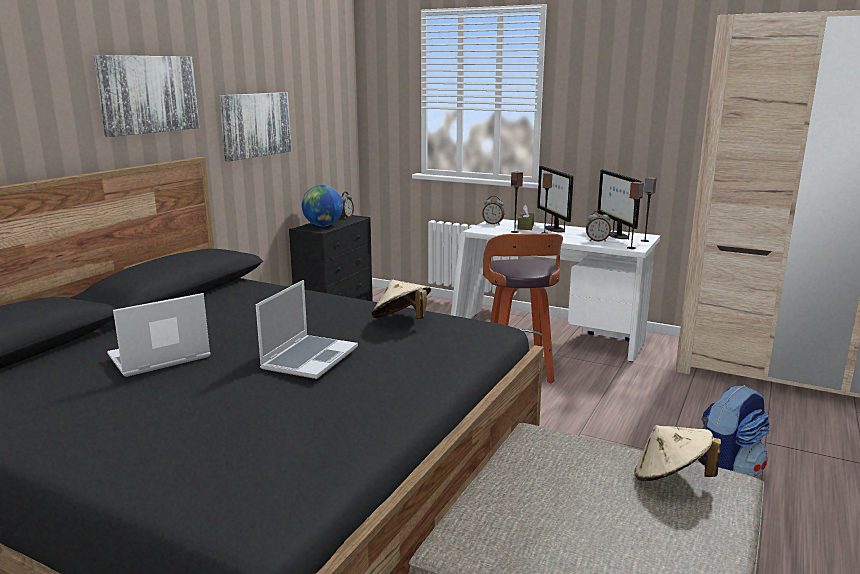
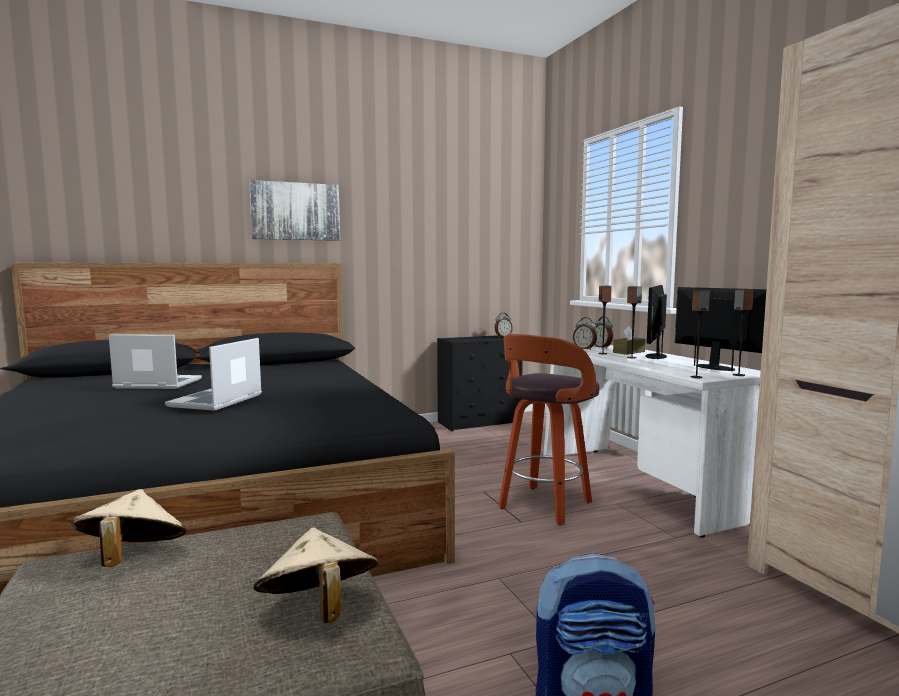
camera: 40 degrees right, 10 degrees down
(255, 125) = (406, 244): picture -> none
(309, 358) = (216, 401): laptop -> laptop turned 135 degrees clockwise
(323, 225) = (467, 339): globe -> none
(401, 321) = (344, 397): beige hat -> beige hat (132, 559)
(597, 241) = (673, 368): alarm clock -> alarm clock (584, 349)
(617, 235) = (716, 368): monitor -> monitor turned 120 degrees clockwise

